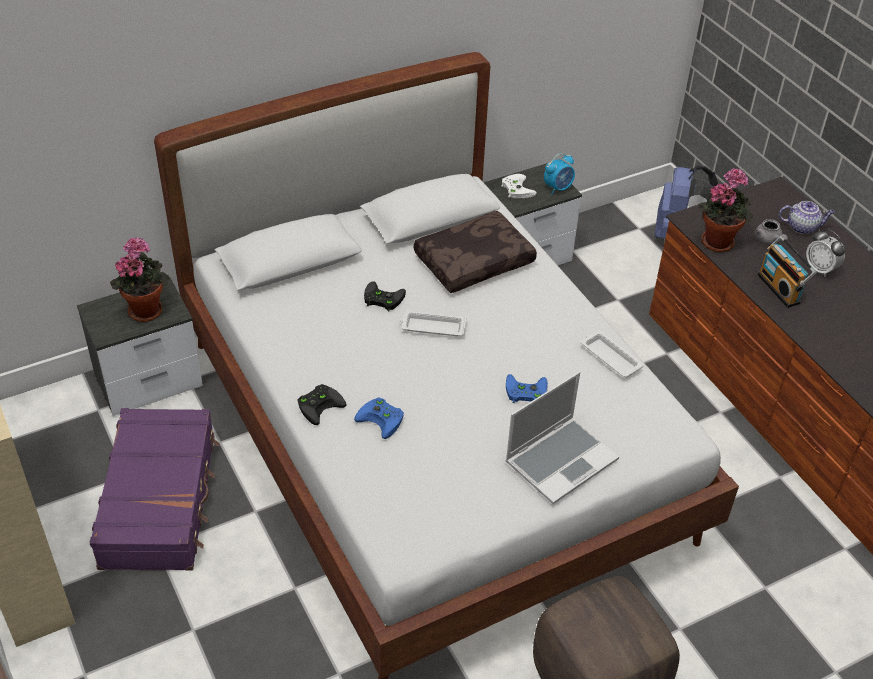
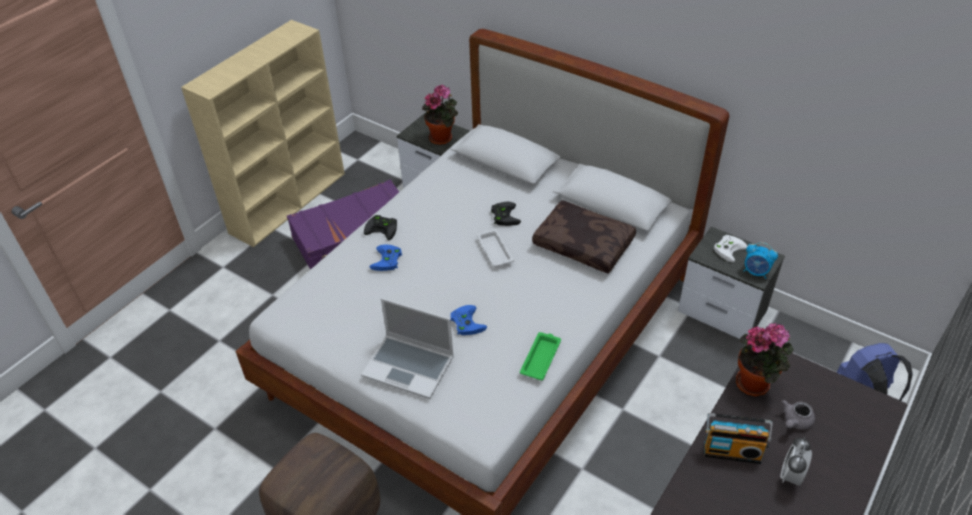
camera: 65 degrees right, 0 degrees up
(609, 357) = (541, 358): white tray -> green tray
(780, 288) = (731, 451): radio -> radio turned 120 degrees counterclockwise
(802, 227) = (842, 443): teapot -> none

